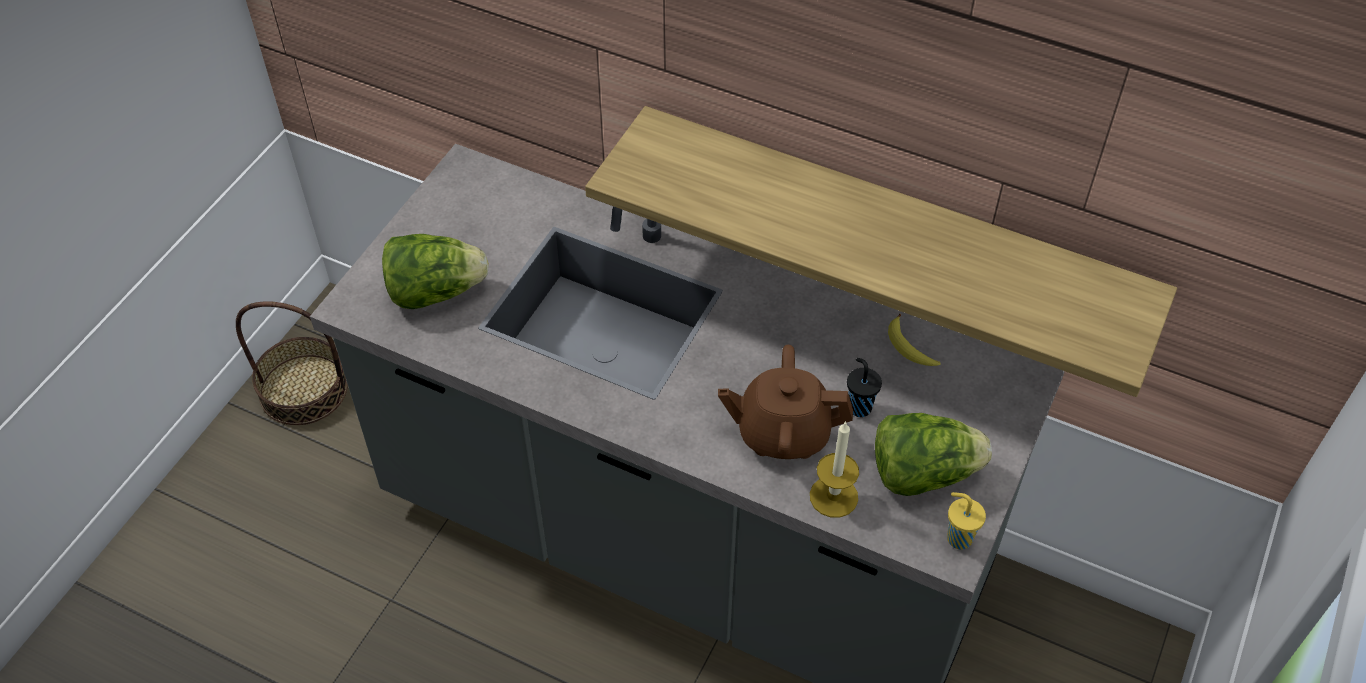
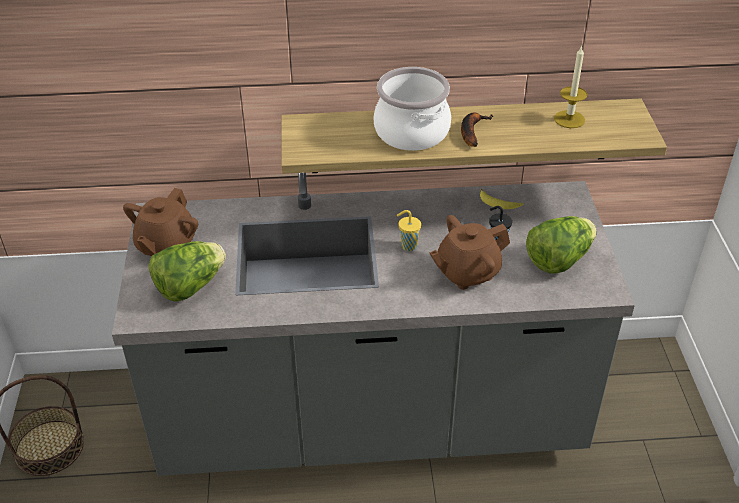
camera: 30 degrees left, 10 degrees down
(447, 222) = (166, 246): none -> brown teapot
(791, 205) = (412, 132): none -> cooking pot
(833, 496) = (522, 292): candle -> candle (569, 119)
(873, 238) = (471, 131): none -> banana
(958, 537) = (604, 282): yellow cup -> yellow cup (408, 246)

